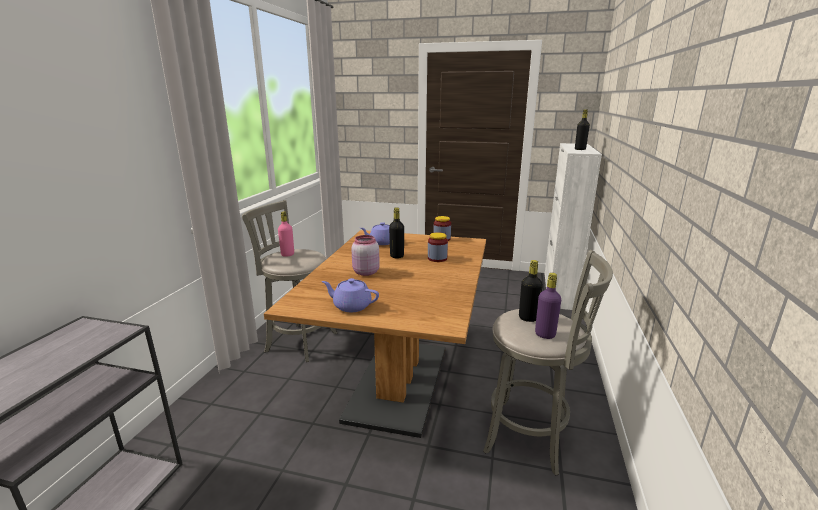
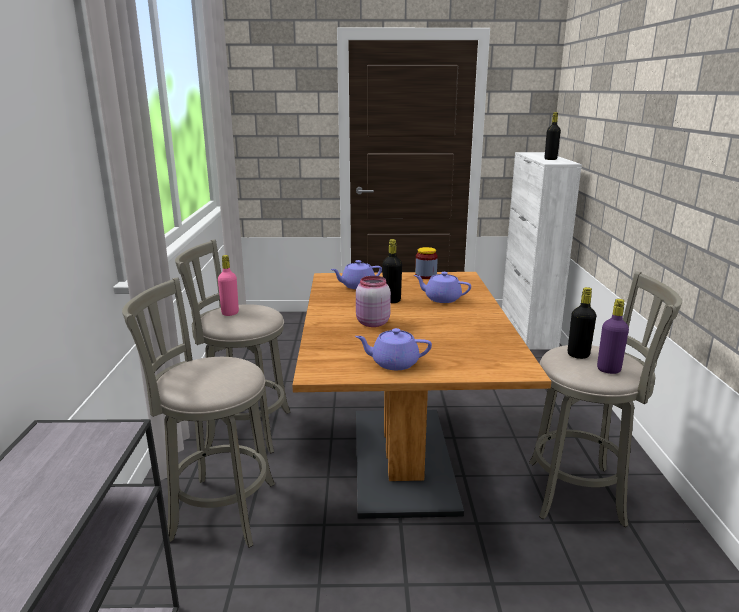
camera: 15 degrees left, 0 degrees up
(247, 398) = (217, 510): none -> grey stool
(437, 258) = (441, 299): jar -> purple teapot

